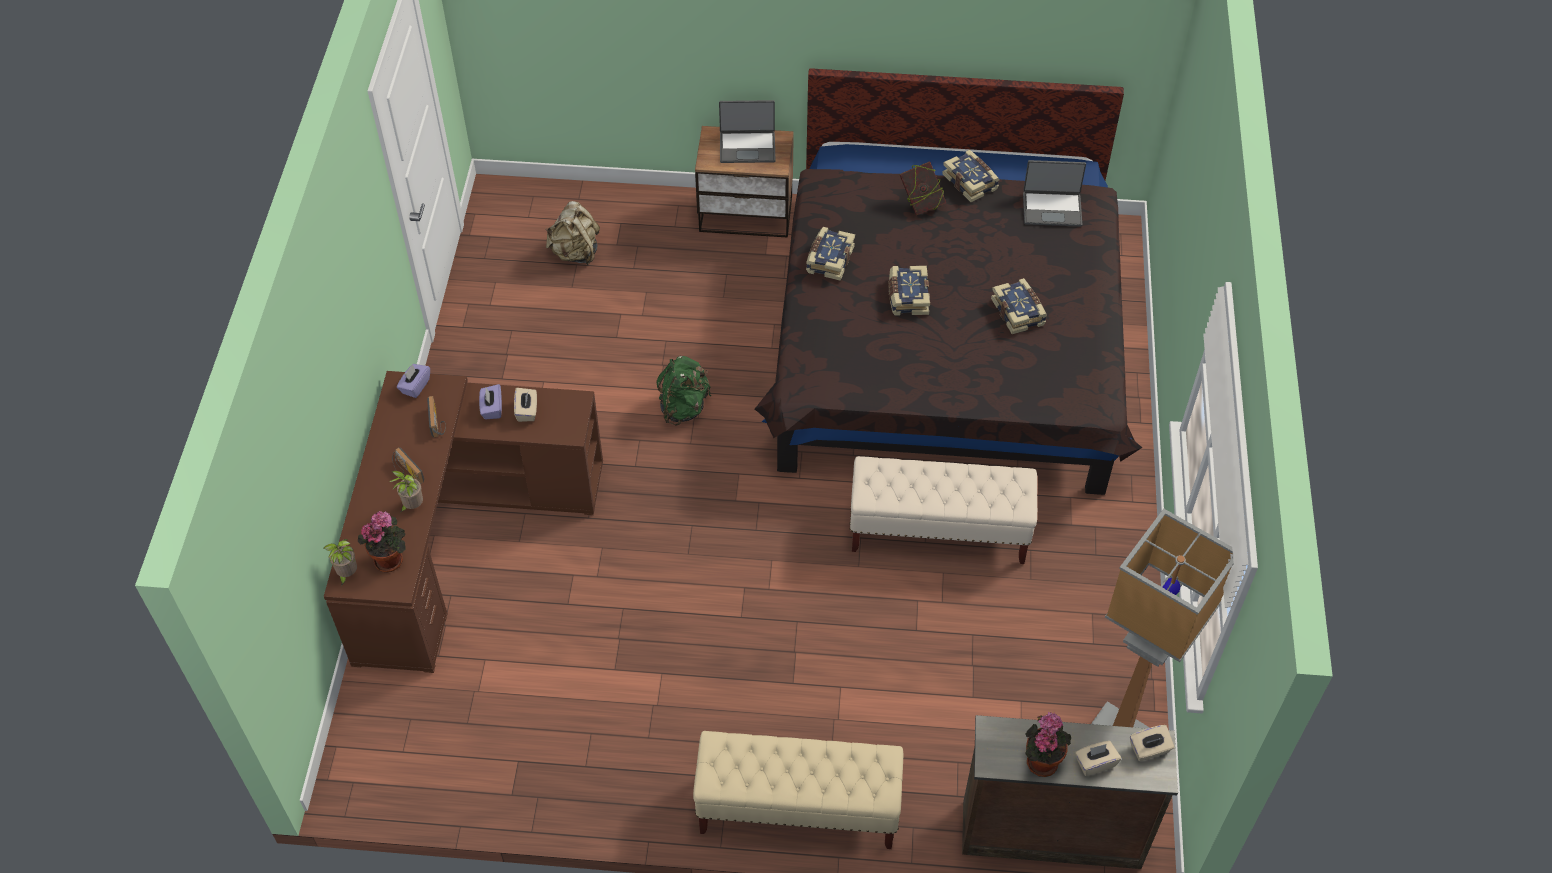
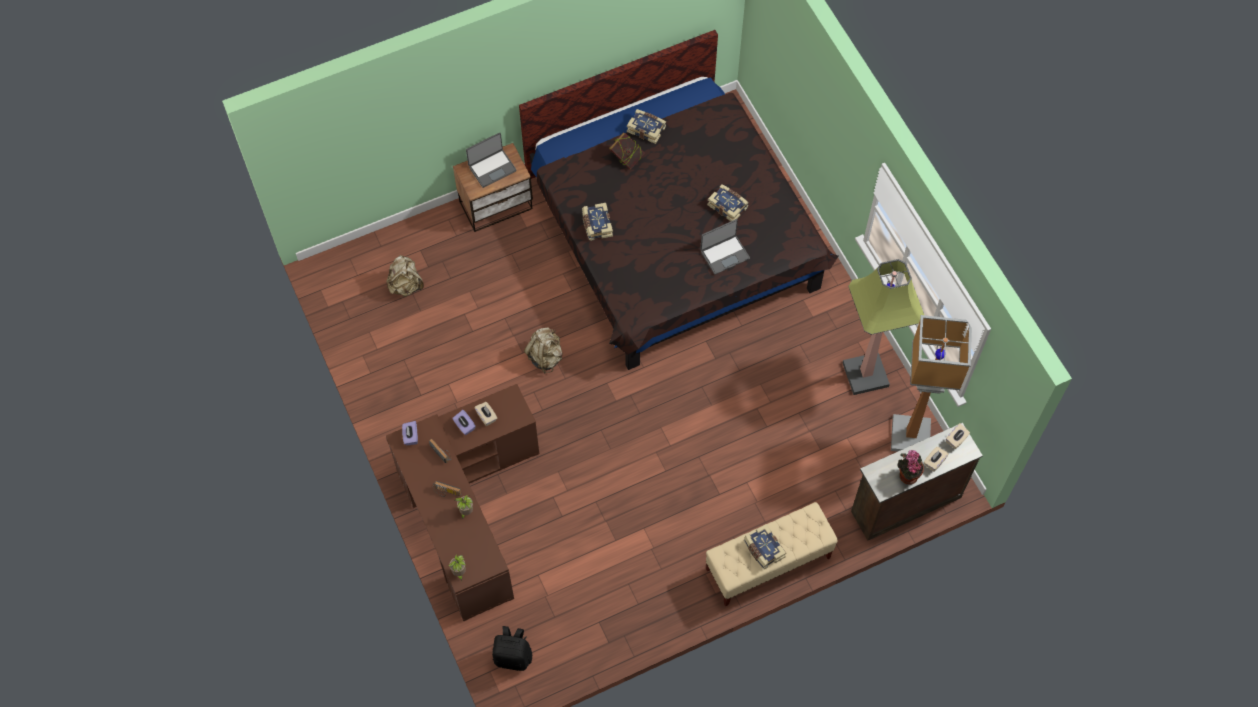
camera: 30 degrees left, 10 degrees up
(379, 744) = (513, 656): none -> black backpack
(390, 558) = (477, 550): potted plant -> none
(683, 407) = (545, 357): green backpack -> beige backpack
(907, 297) = (658, 227): book -> book (763, 549)
(939, 532) = (743, 360): beige bench -> none
(1052, 209) = (705, 125): laptop -> laptop (724, 254)
(1101, 633) = (866, 375): none -> floor lamp

